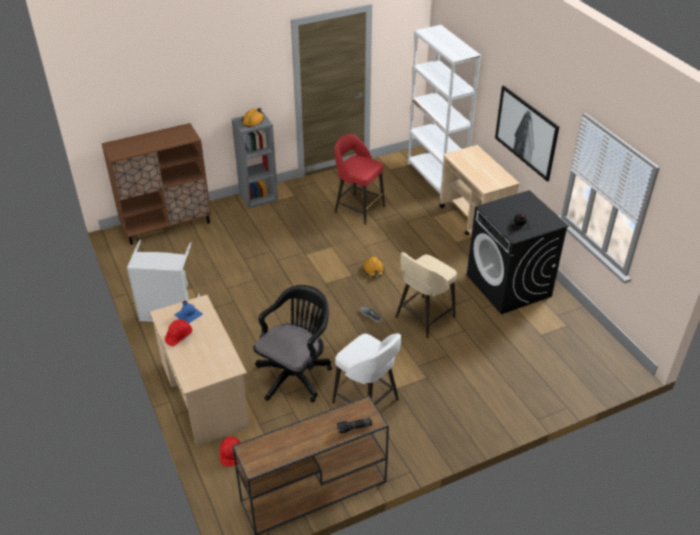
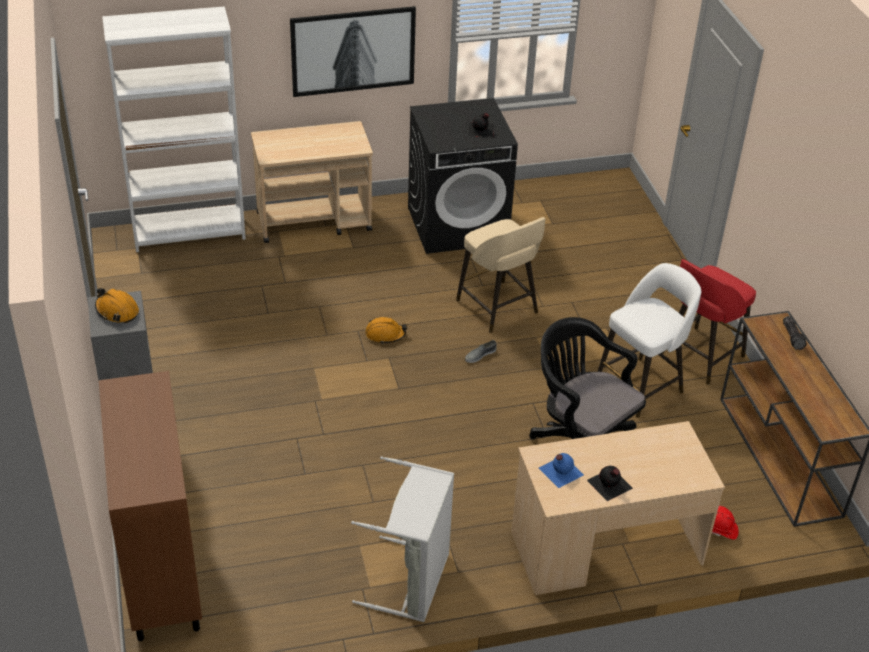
camera: 80 degrees left, 0 degrees up
(179, 337) = (609, 484): red hard hat -> black bottle
(358, 209) = (229, 324): red stool -> red stool (699, 356)

